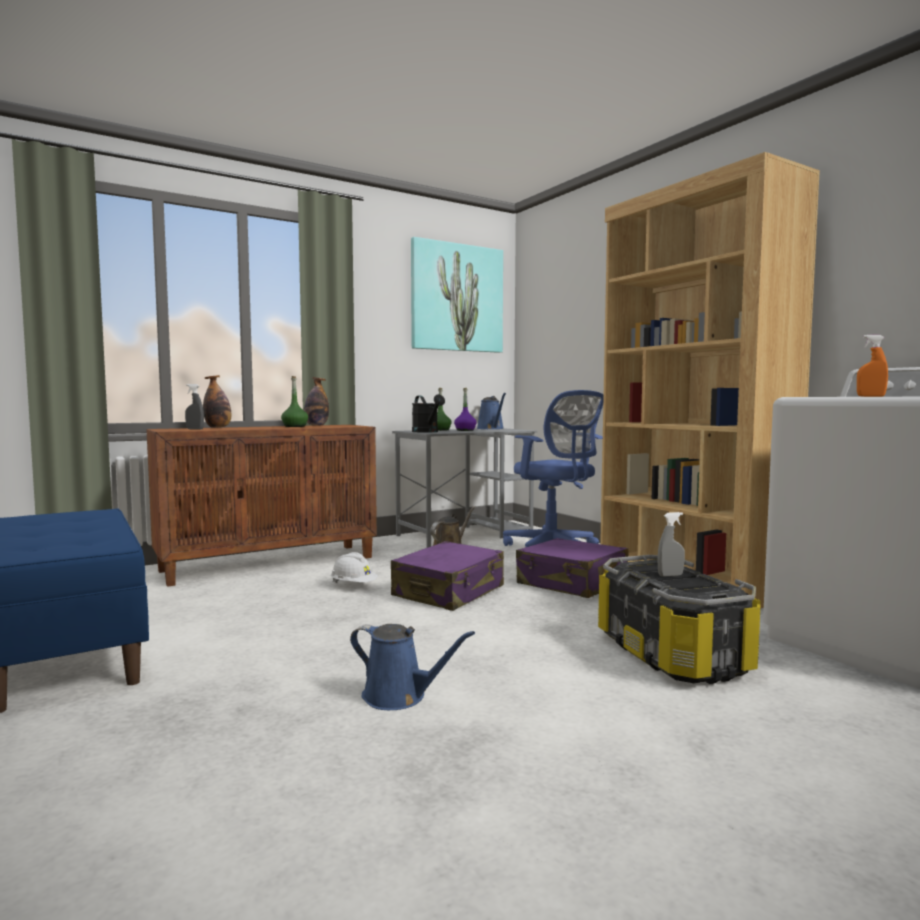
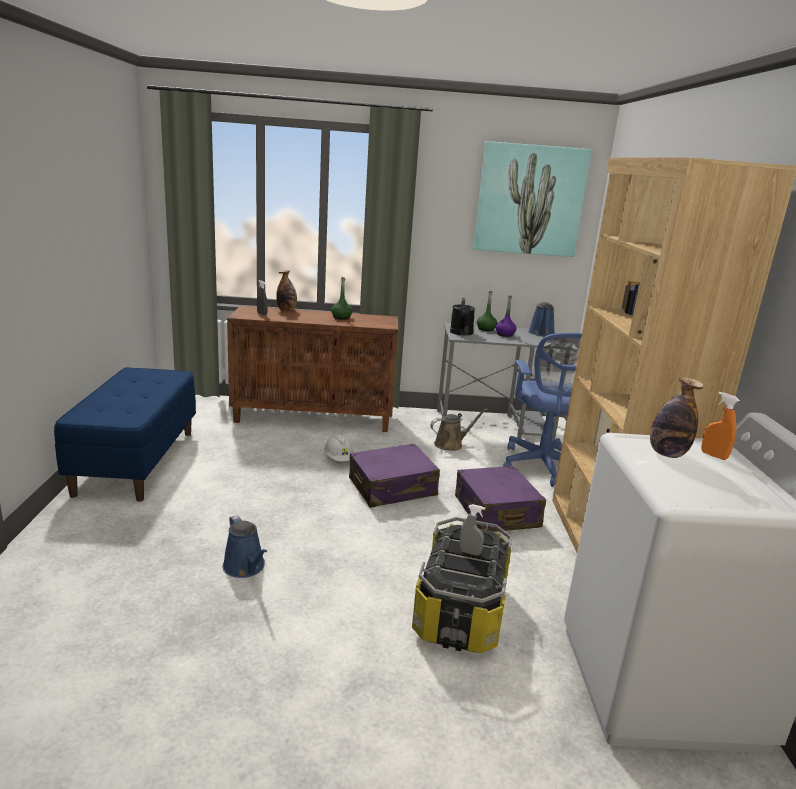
camera: 30 degrees right, 15 degrees up
(316, 425) = (363, 316): bottle -> bottle (667, 454)

